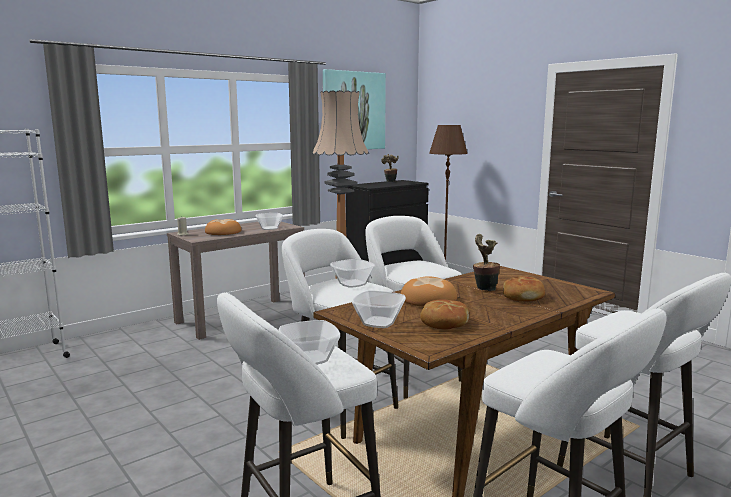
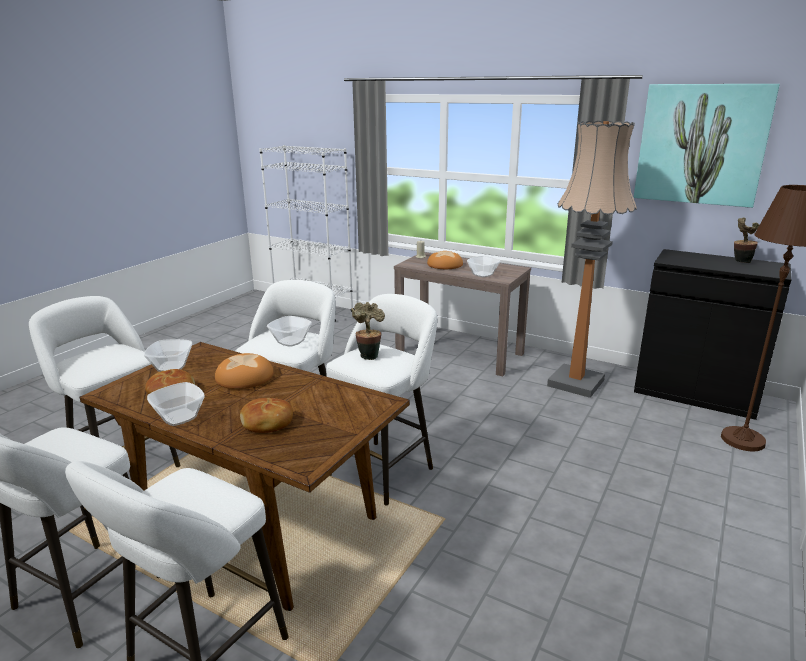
camera: 70 degrees right, 10 degrees up
(310, 359) = (99, 359): bowl -> bowl (179, 418)
(484, 289) = (290, 399): potted plant -> potted plant (368, 355)

